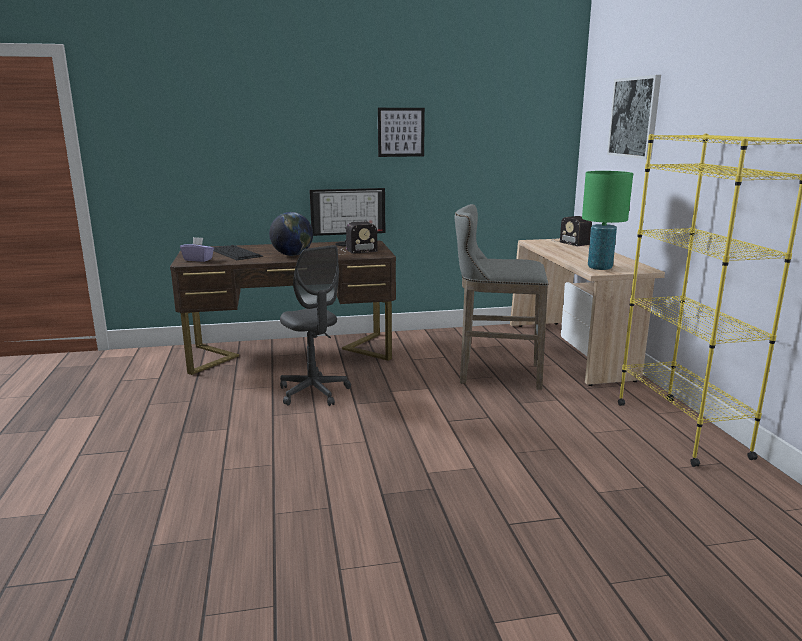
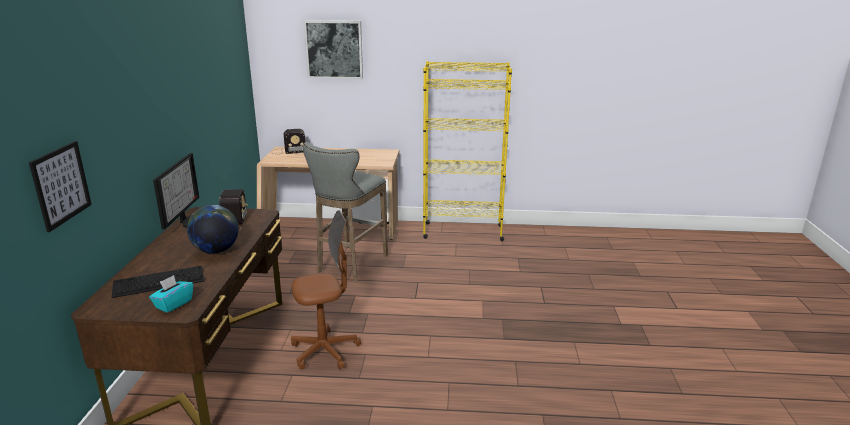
camera: 75 degrees left, 5 degrees up
(198, 260) = (173, 304): purple tissue box -> turquoise tissue box
(314, 392) = (325, 351): grey office chair -> brown office chair
(401, 132) = (182, 92): picture -> picture (61, 185)
(600, 268) = (375, 160): green table lamp -> none

